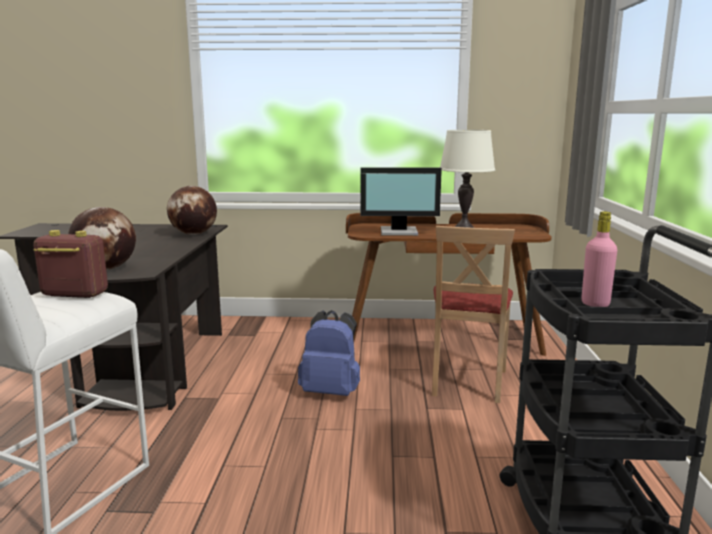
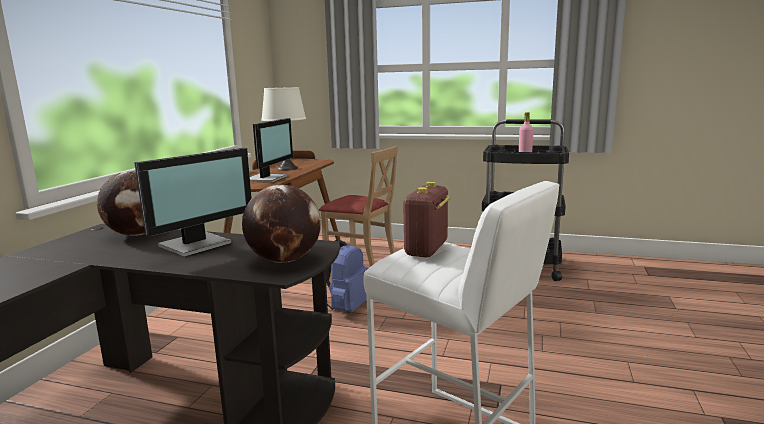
camera: 75 degrees left, 0 degrees up
(159, 247) = (197, 245): none -> monitor

